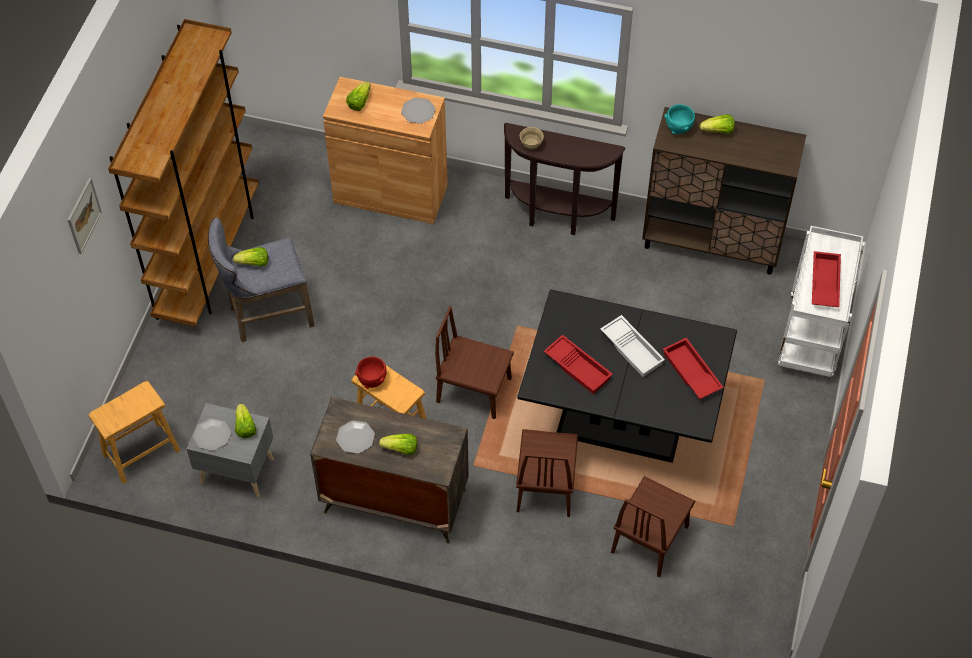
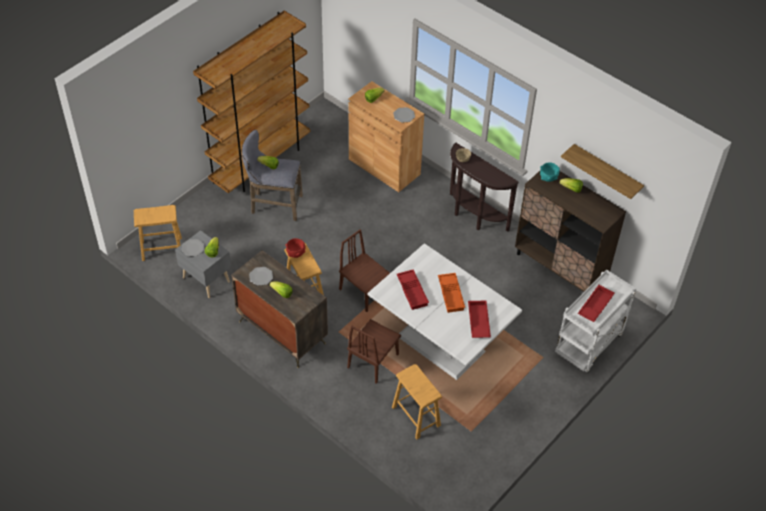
camera: 25 degrees right, 5 degrees down
(83, 215) = (168, 92): picture -> none
(621, 422) = (440, 344): black dining table -> white dining table
(633, 349) = (451, 295): white tray -> orange tray
(649, 539) = (416, 416): brown chair -> brown stool
(767, 90) = (606, 172): none -> shelf

